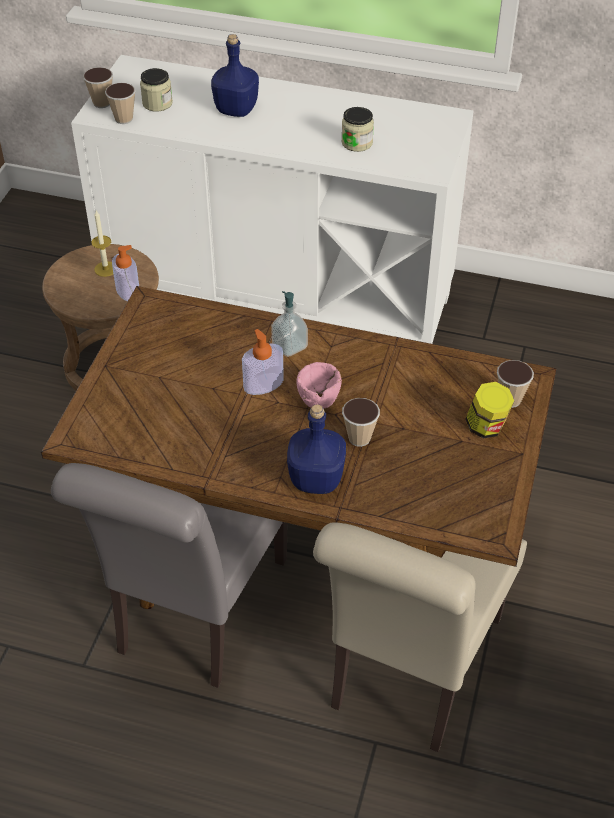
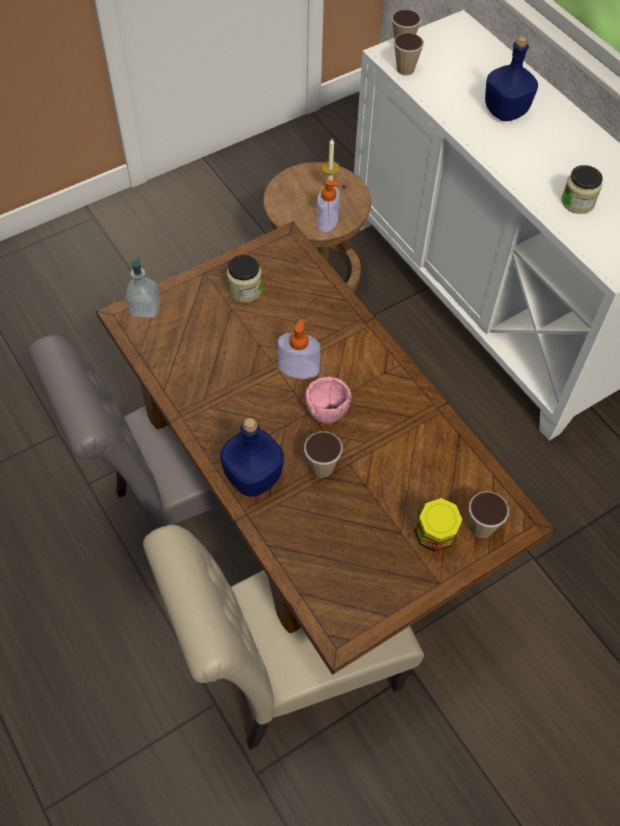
camera: 40 degrees right, 10 degrees up
(157, 103) = (446, 70): jar -> jar (245, 290)
(289, 346) = (352, 350): soap dispenser -> soap dispenser (145, 308)

